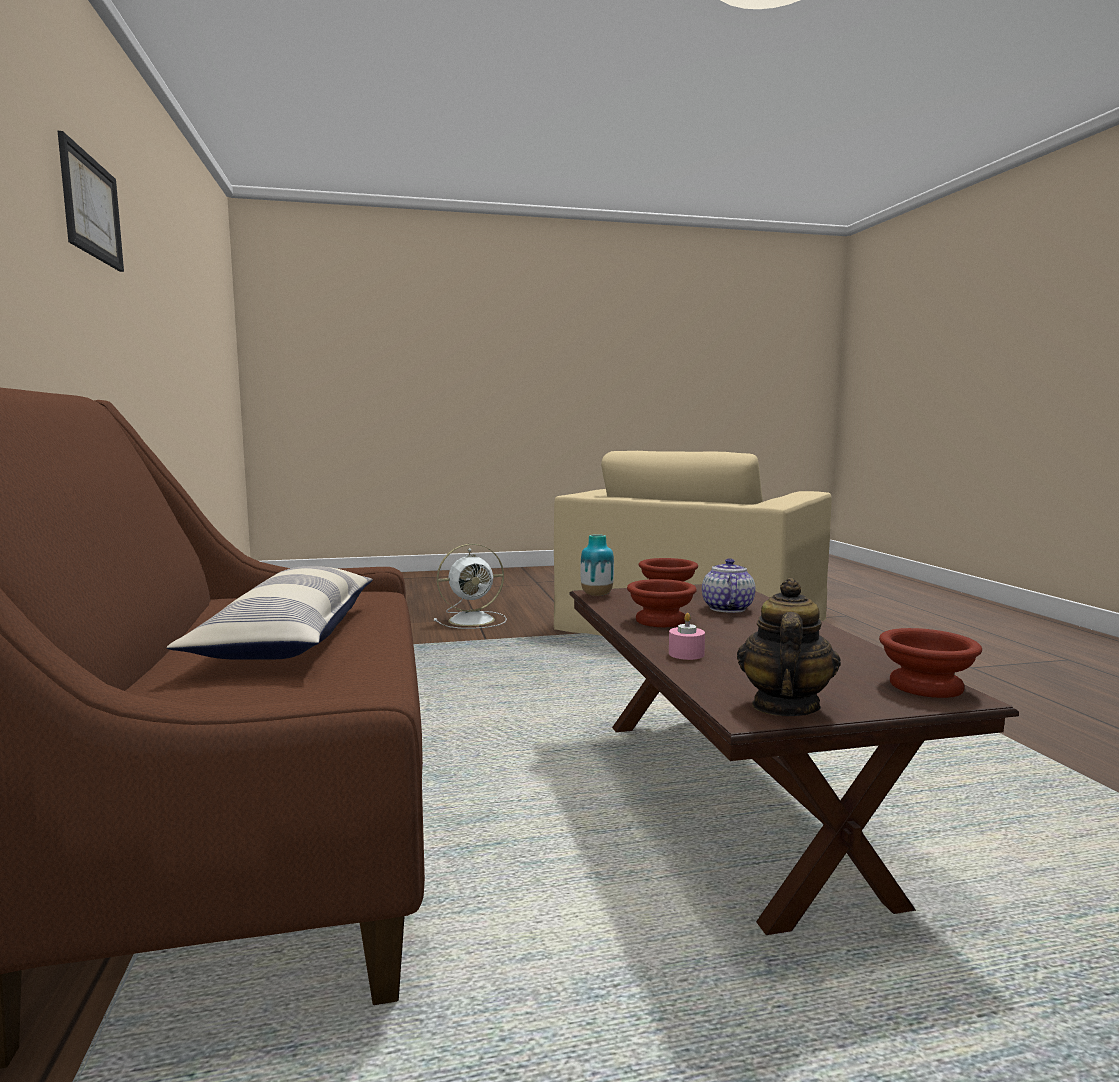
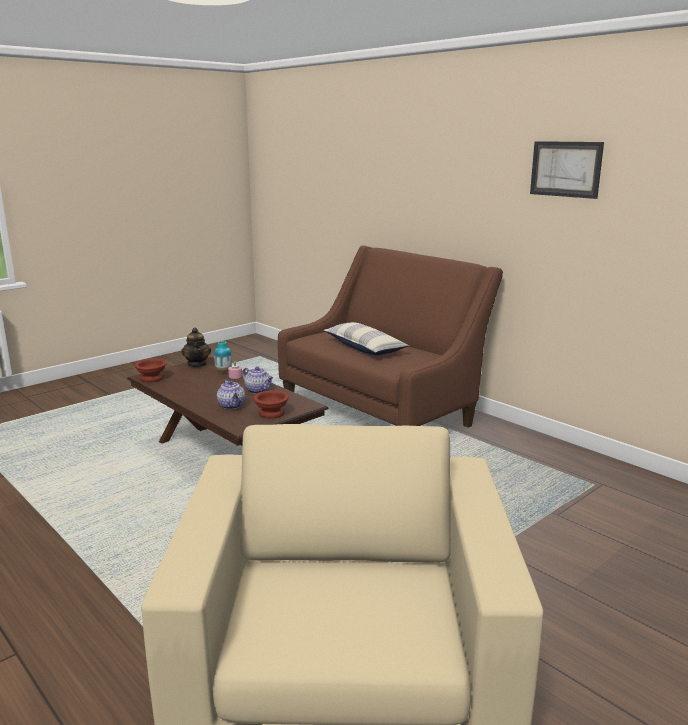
camera: 150 degrees right, 10 degrees up
(473, 620) = (571, 583): white fan -> none
(597, 595) = (307, 403): vase -> vase (223, 371)
(658, 620) = (258, 391): brown bowl -> teapot

